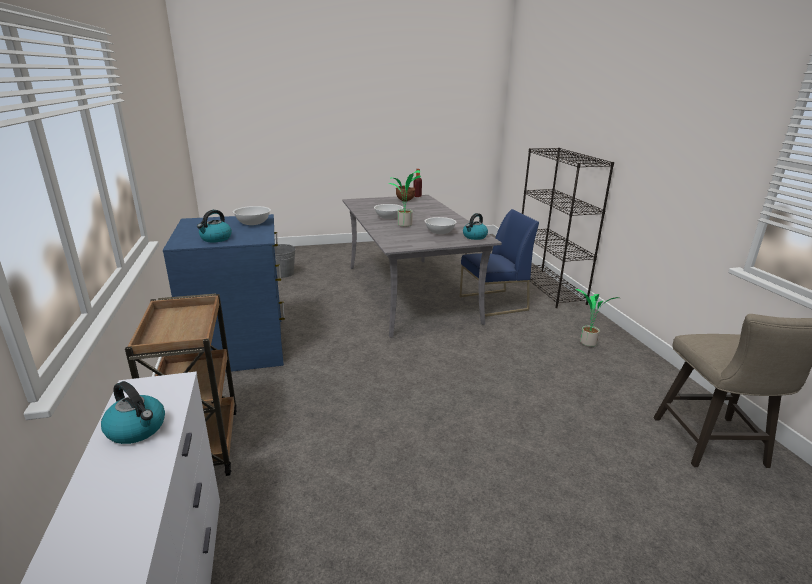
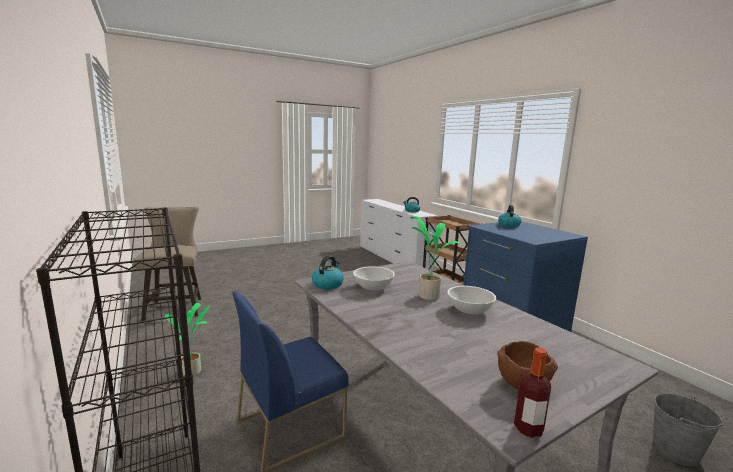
camera: 165 degrees right, 10 degrees down
(253, 223) = (521, 235): white bowl -> none

